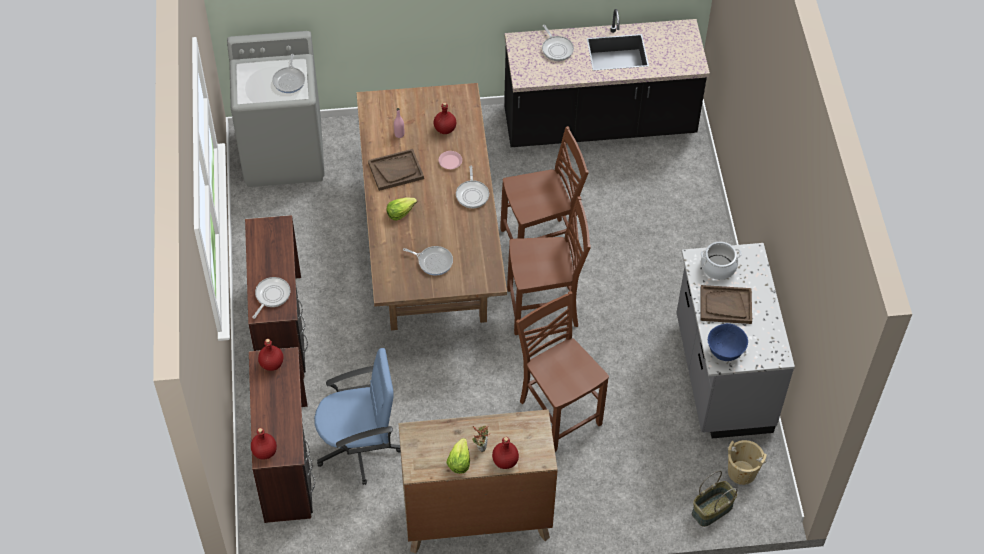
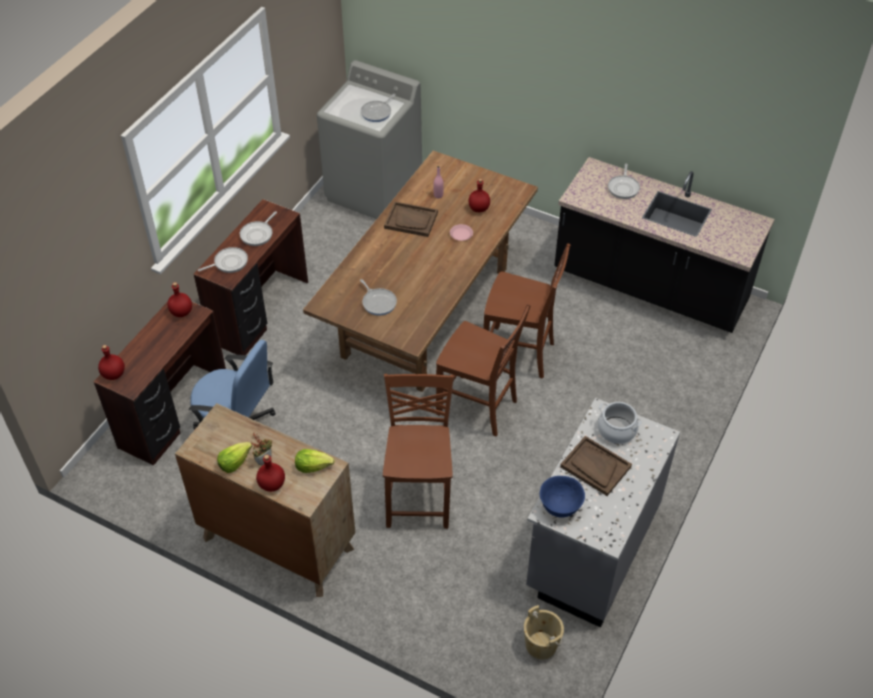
camera: 35 degrees right, 5 degrees down
(400, 212) = (386, 252): lettuce -> lettuce (313, 466)
(472, 194) = (457, 267): frying pan -> frying pan (258, 234)
(712, 510) = (485, 662): basket -> none

